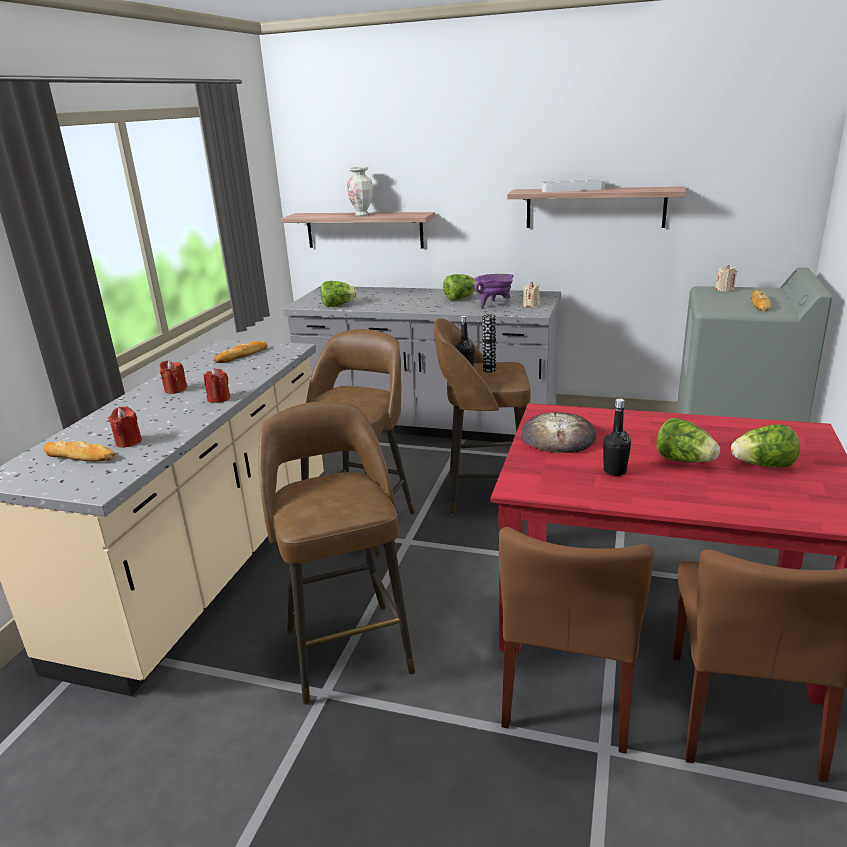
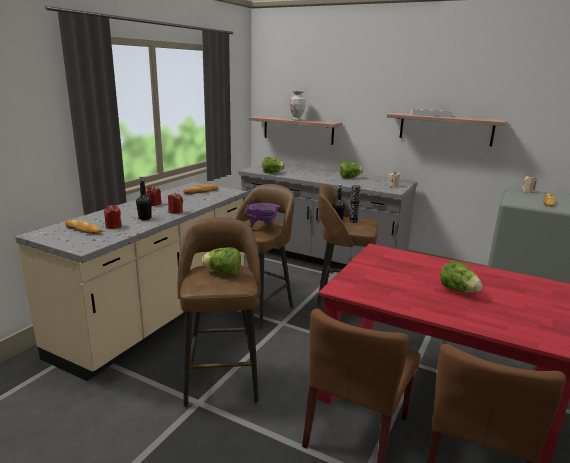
camera: 10 degrees right, 5 degrees down
(494, 304) = (369, 183): purple cooking pot -> purple cooking pot (263, 227)
(558, 437) = (379, 265): bread -> none
(614, 471) = (407, 289): black bottle -> black bottle (145, 218)
(763, 465) = (513, 302): lettuce -> lettuce (223, 273)

